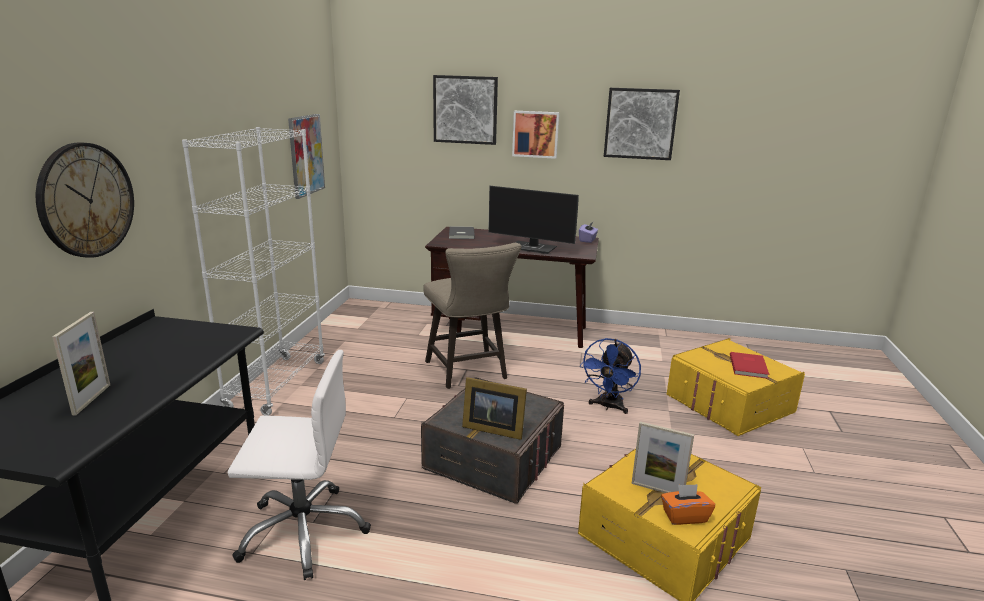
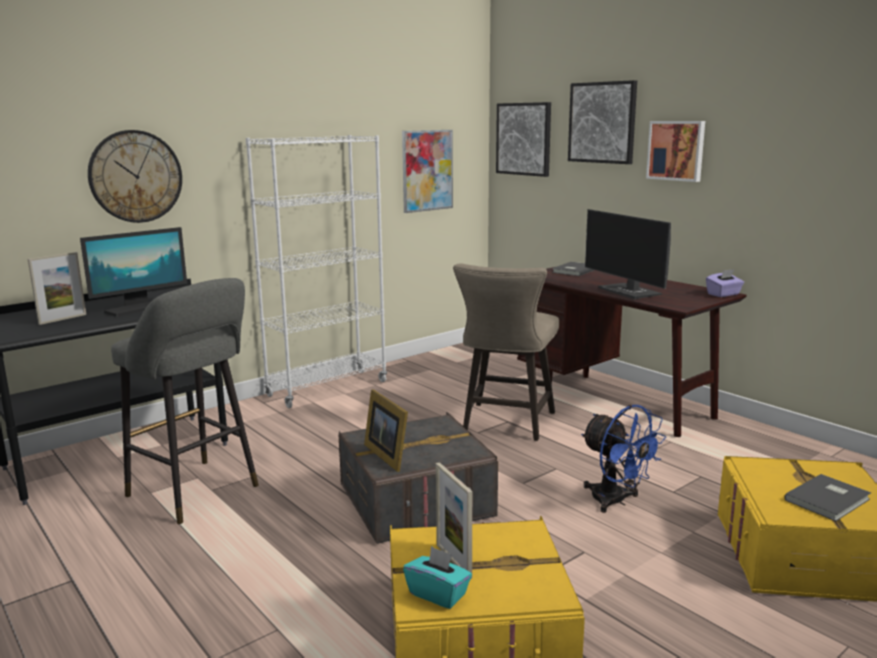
camera: 40 degrees right, 5 degrees down
(166, 359) = (141, 308): none -> monitor
(303, 531) = (197, 493): white office chair -> grey stool
(608, 406) = (616, 501): blue fan -> blue fan turned 105 degrees counterclockwise
(640, 124) = (811, 133): picture -> picture (524, 139)
(684, 516) = (438, 594): orange tissue box -> turquoise tissue box
(749, 366) = (829, 500): red book -> grey book

